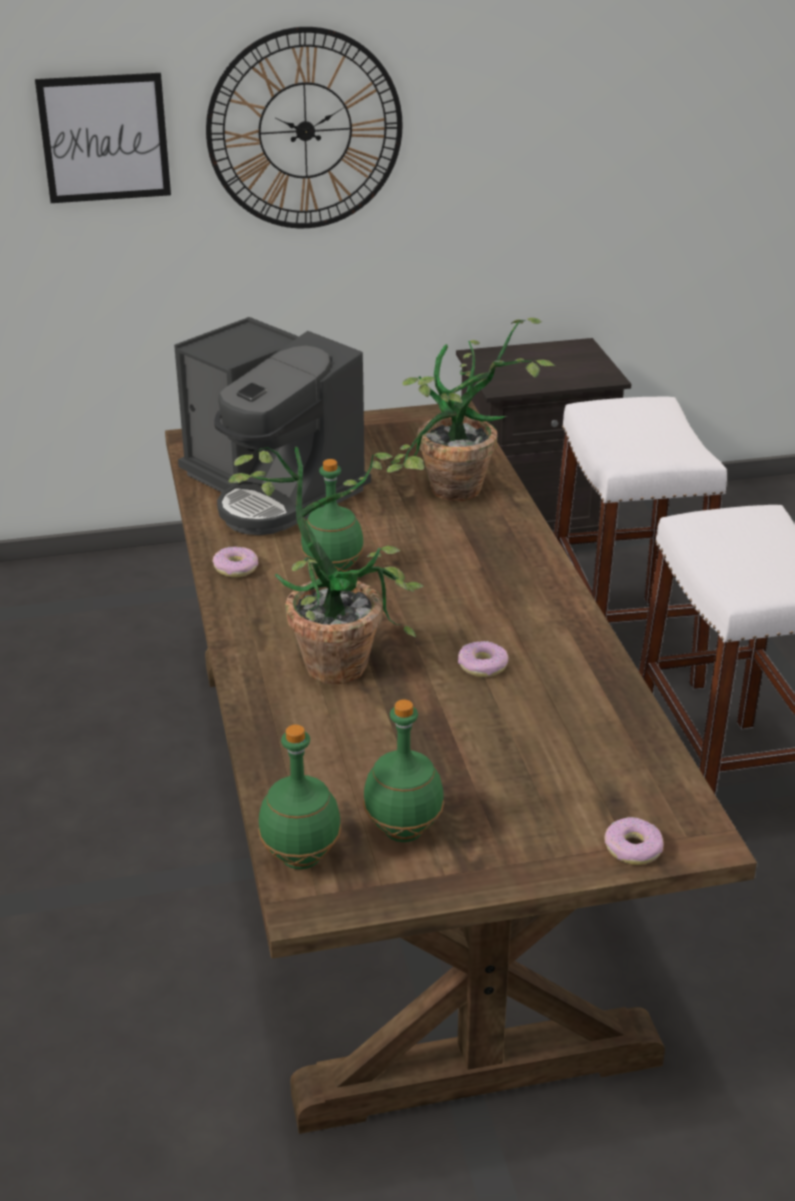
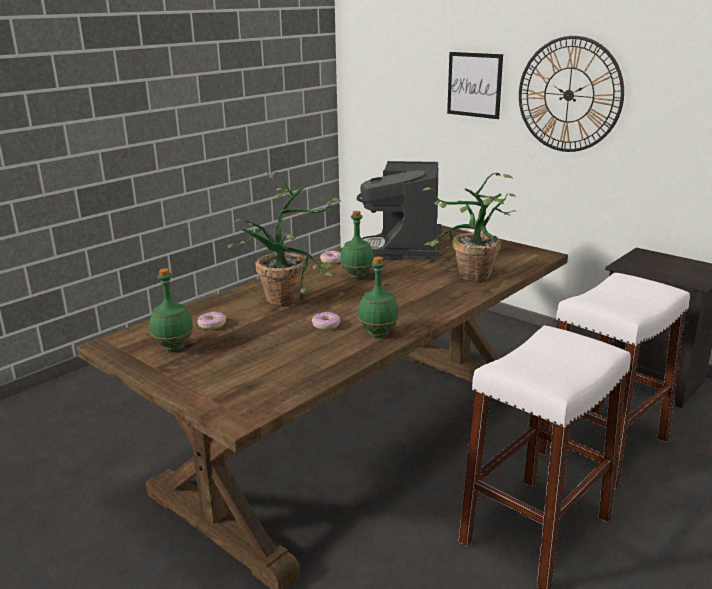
camera: 55 degrees right, 10 degrees down
(299, 857) = (135, 334): green bottle -> green bottle (377, 333)
(632, 848) = (212, 402): donut -> donut (212, 325)

